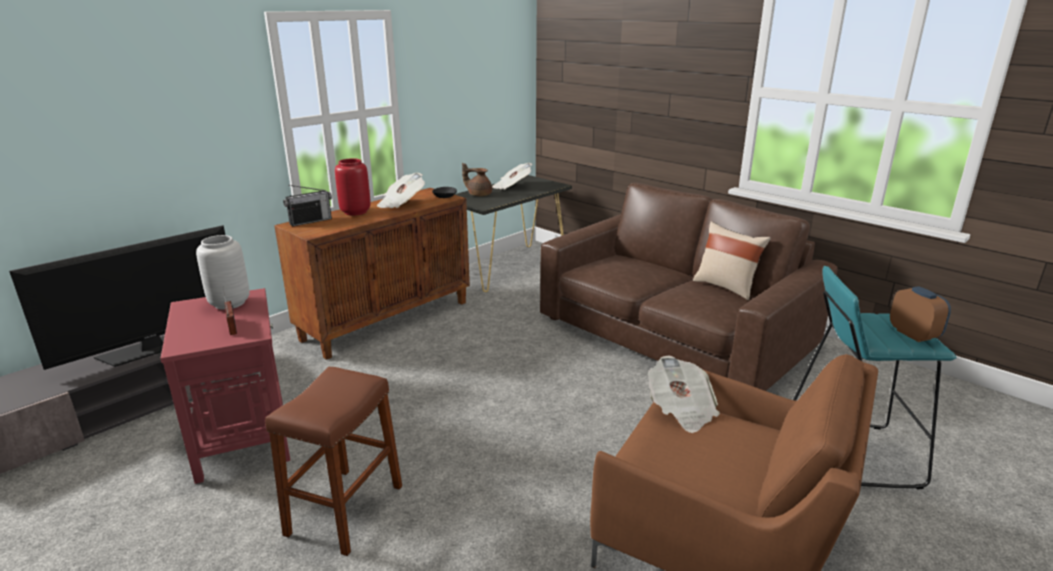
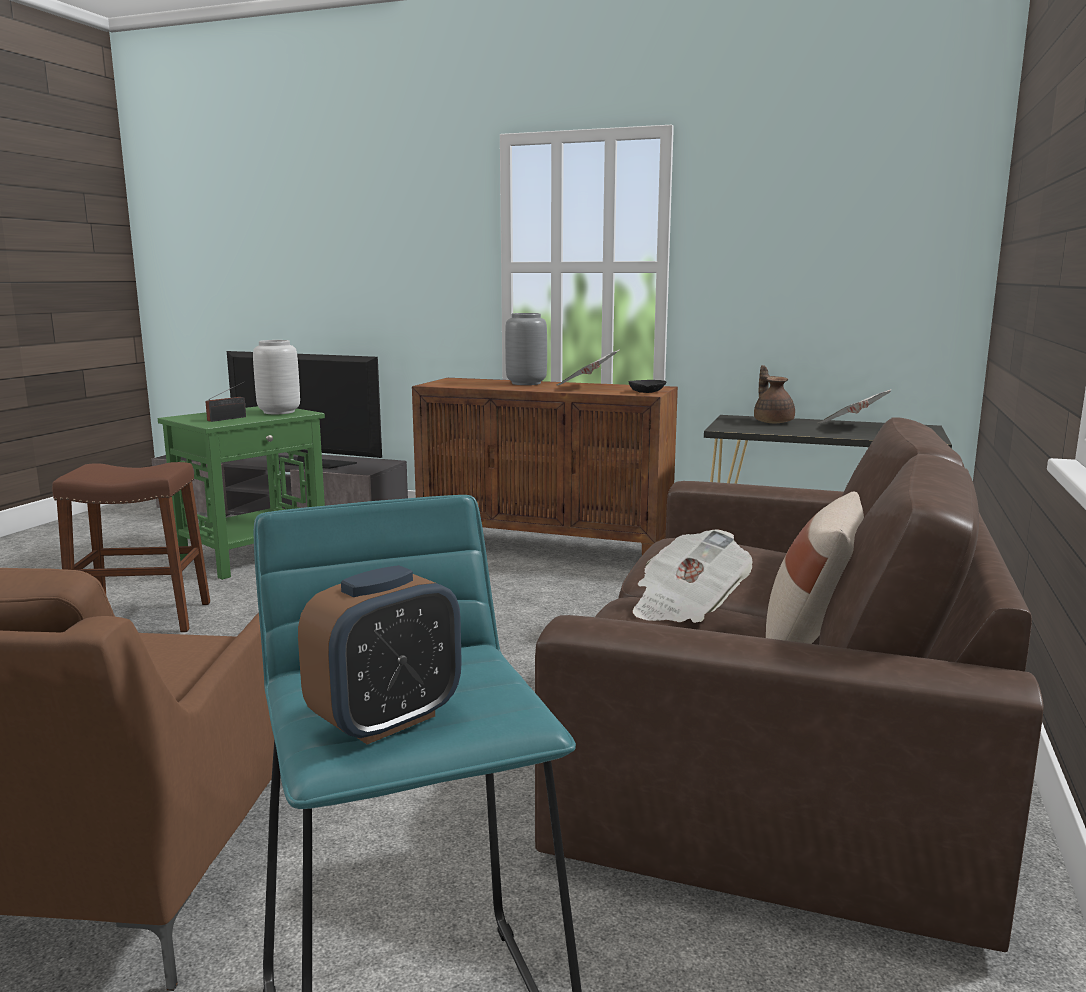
camera: 65 degrees right, 10 degrees down
(244, 438) = (253, 556): red side table -> green side table
(310, 221) = (472, 380): radio -> none
(355, 212) = (525, 383): red vase -> grey vase
(681, 410) = (195, 646): newspaper -> newspaper (686, 607)

